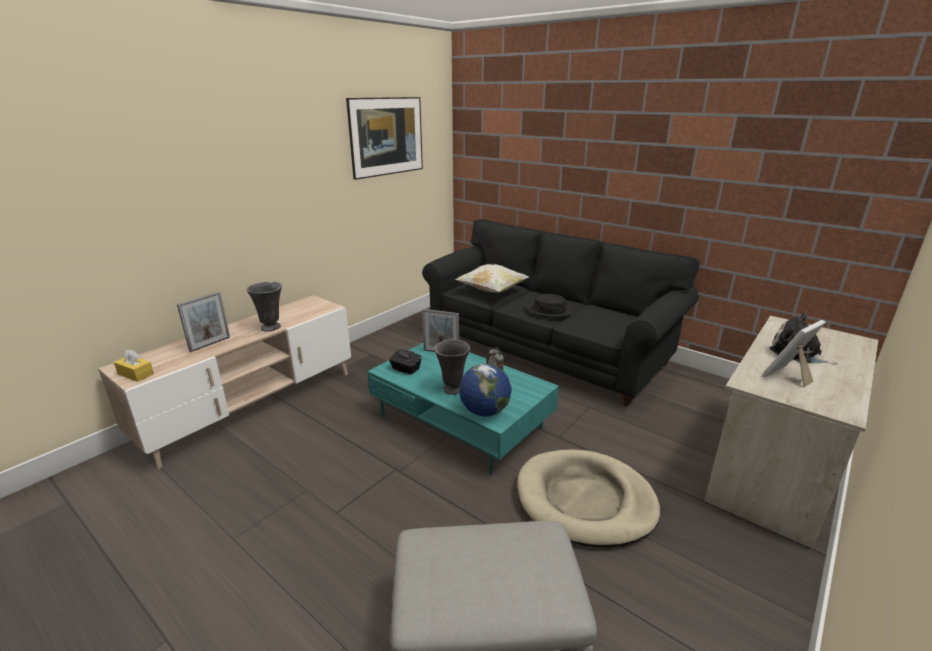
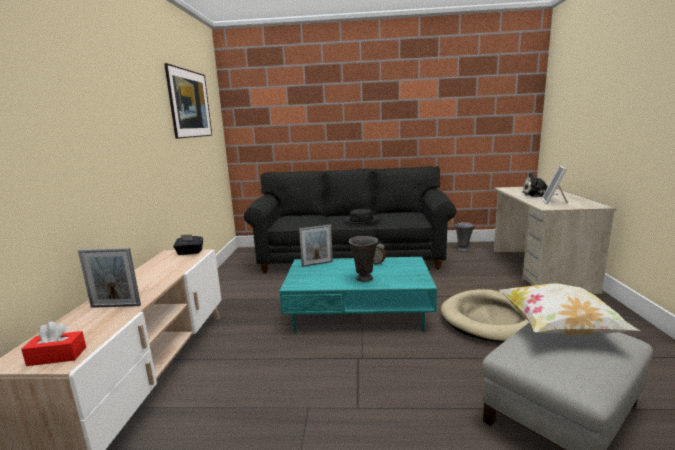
camera: 35 degrees left, 10 degrees down
(135, 374) = (57, 356): yellow tissue box -> red tissue box
(210, 344) = (115, 306): picture frame -> picture frame turned 90 degrees clockwise
(271, 327) = (166, 277): grey vase -> grey vase (463, 249)
(405, 369) = (309, 280): black tissue box -> black tissue box (190, 252)
(484, 411) = (406, 282): globe -> none
(492, 291) = (306, 220): pillow -> pillow (558, 329)

